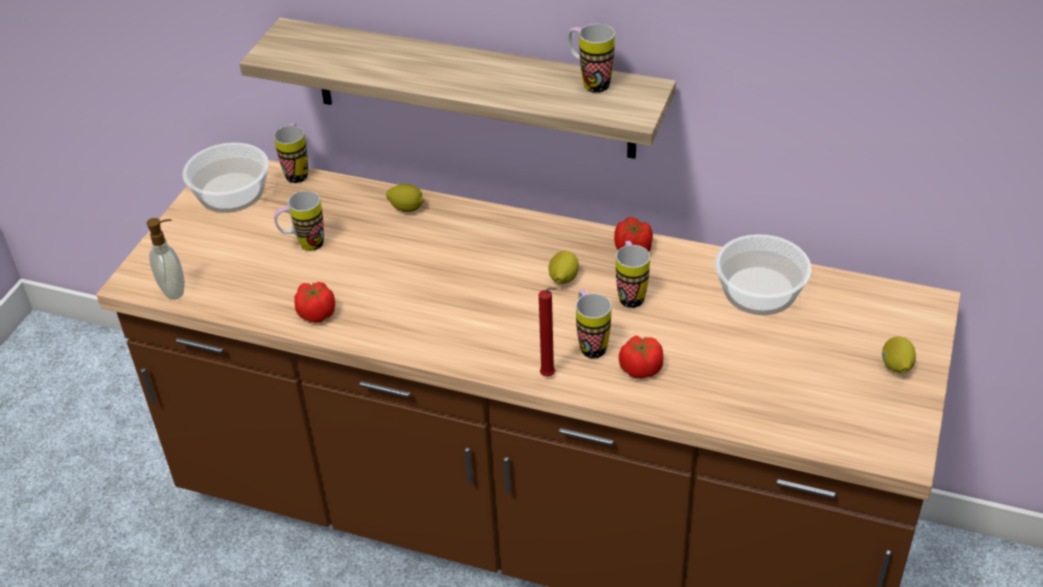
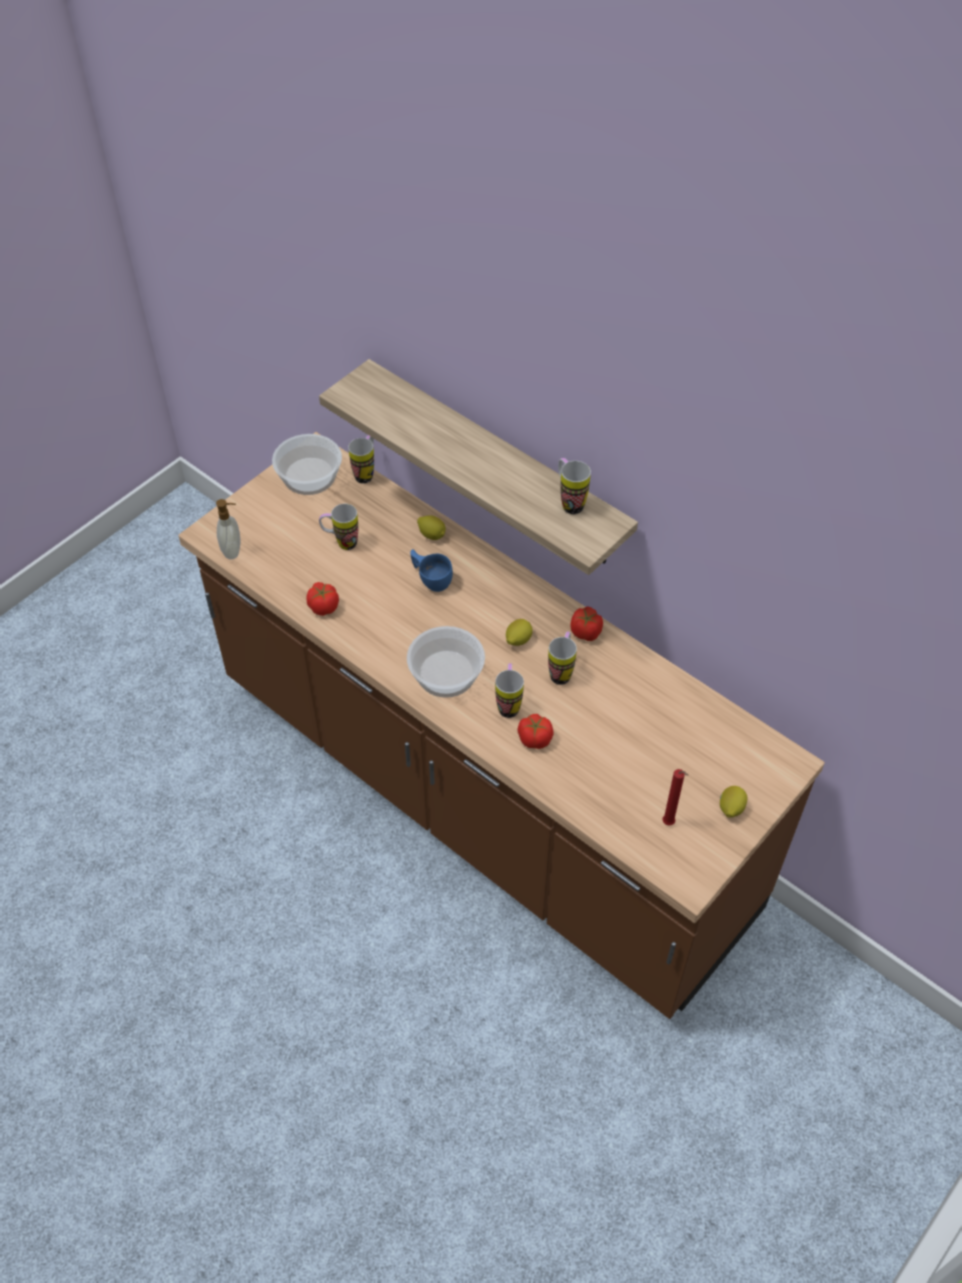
camera: 20 degrees right, 10 degrees up
(429, 250) = (431, 579): none -> blue cup
(549, 376) = (465, 720): red candle -> red candle (669, 824)
(759, 291) = (663, 704): bowl -> bowl (445, 673)

